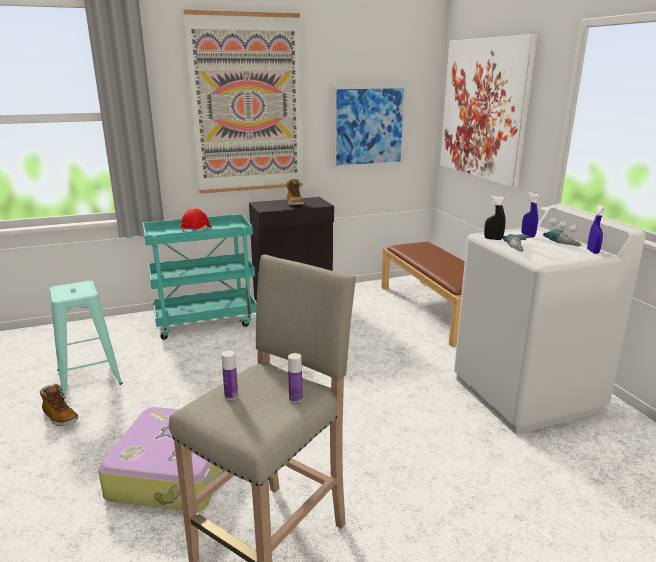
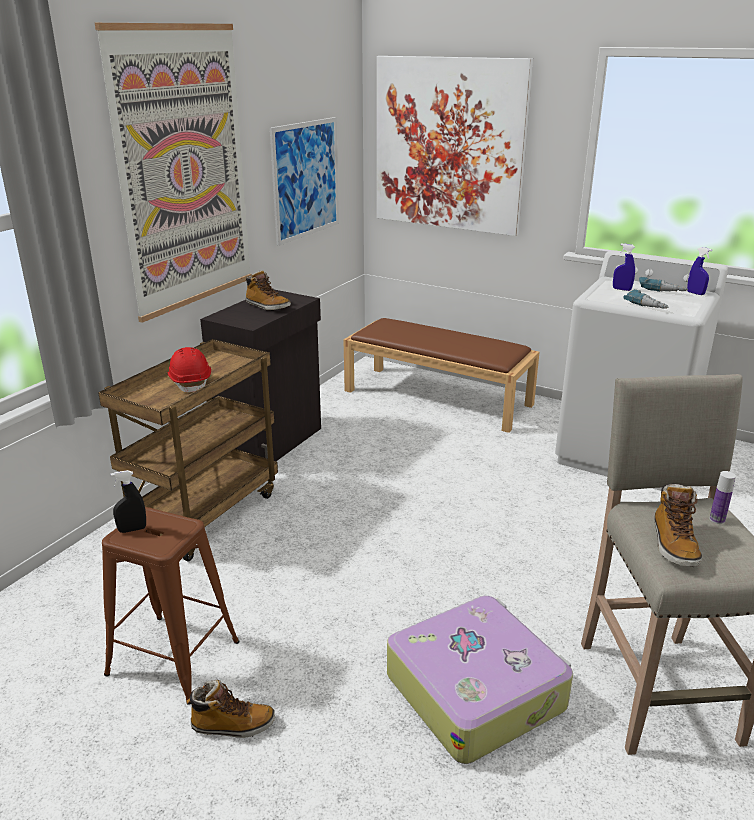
camera: 40 degrees left, 5 degrees up
(89, 377) = (173, 658): turquoise stool -> brown stool
(206, 321) = (205, 513): turquoise cart -> brown cart
(231, 395) = (673, 544): bottle -> boot
(493, 239) = (608, 301): black spray bottle -> black spray bottle (132, 529)

